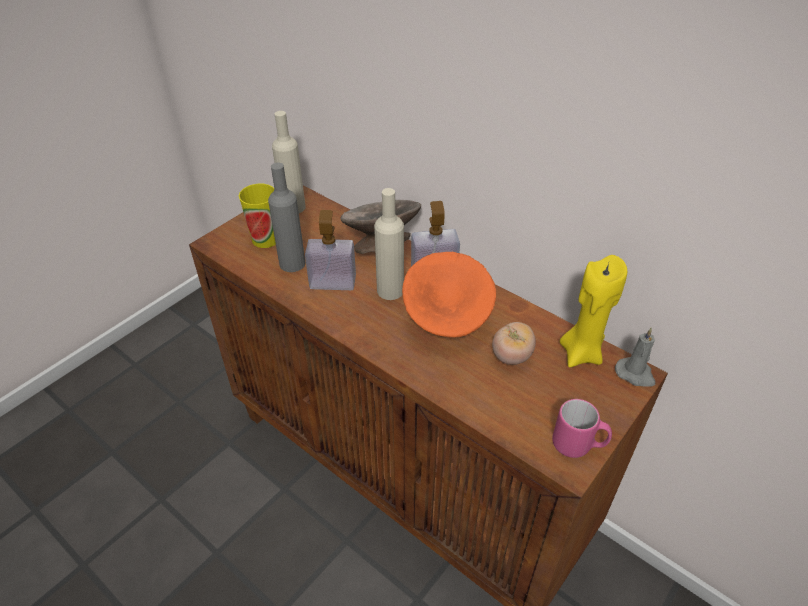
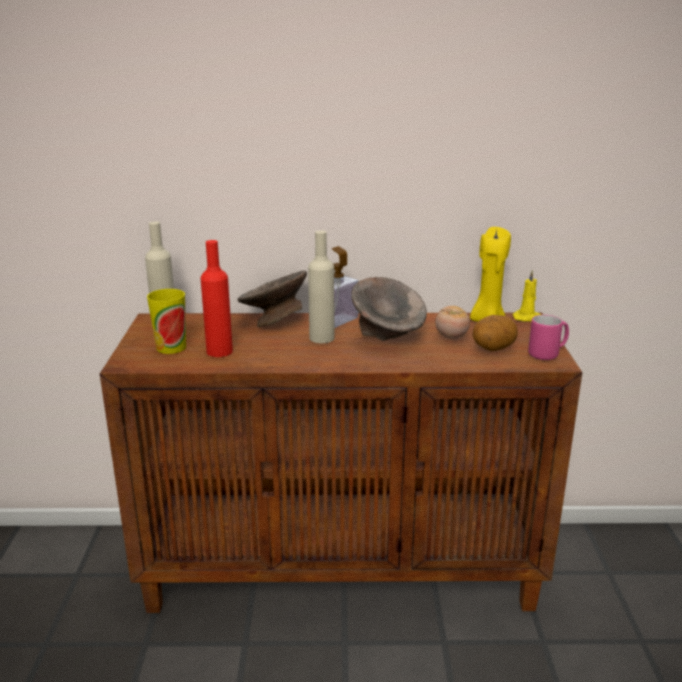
camera: 40 degrees left, 20 degrees down
(292, 263) = (219, 351): grey bottle -> red bottle
(333, 282) = (271, 349): soap dispenser -> none
(448, 323) = (388, 338): orange bowl -> grey bowl
(529, 400) = (493, 349): none -> potato
(635, 374) = (528, 318): grey candle -> yellow candle

